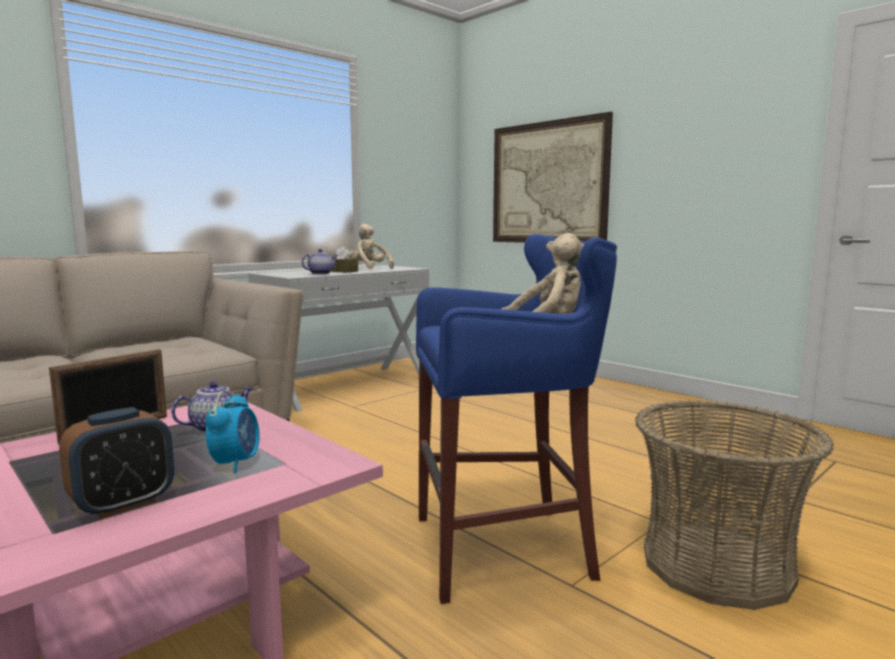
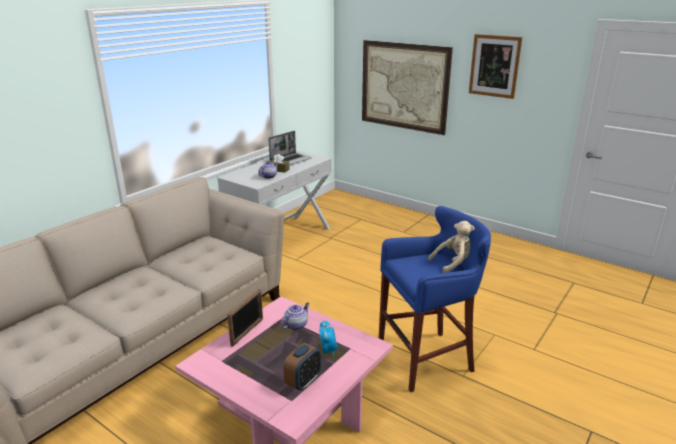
camera: 10 degrees left, 15 degrees up
(369, 268) = (290, 160): beige plush toy -> laptop
(675, 126) = (494, 66): none -> picture
(717, 565) = (522, 357): basket -> none

